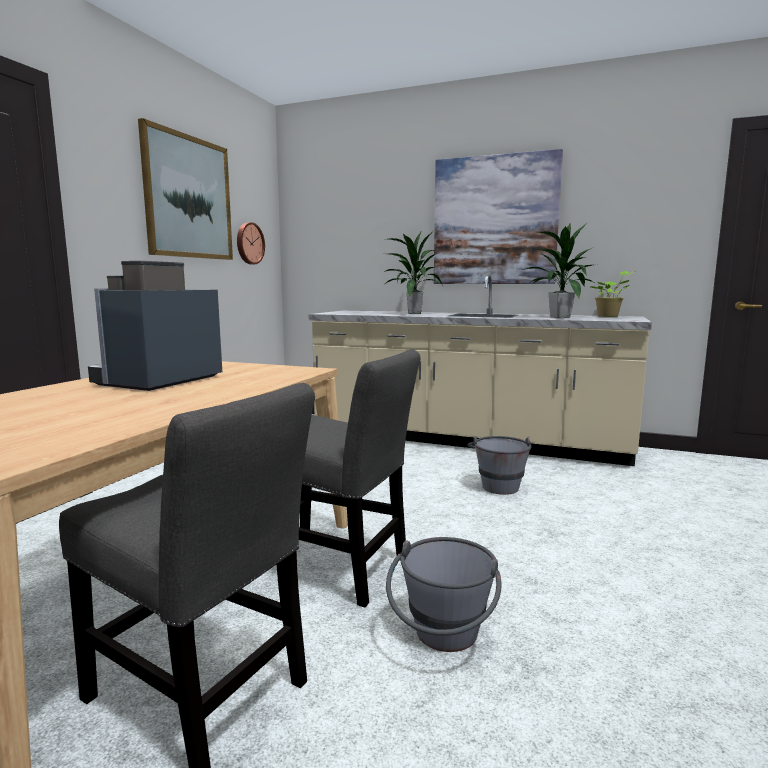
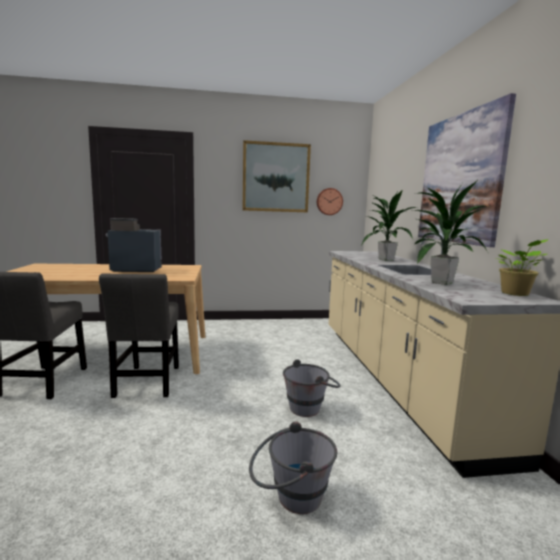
camera: 60 degrees right, 0 degrees up
(443, 640) = (83, 423): grey bucket -> grey bucket (290, 498)

